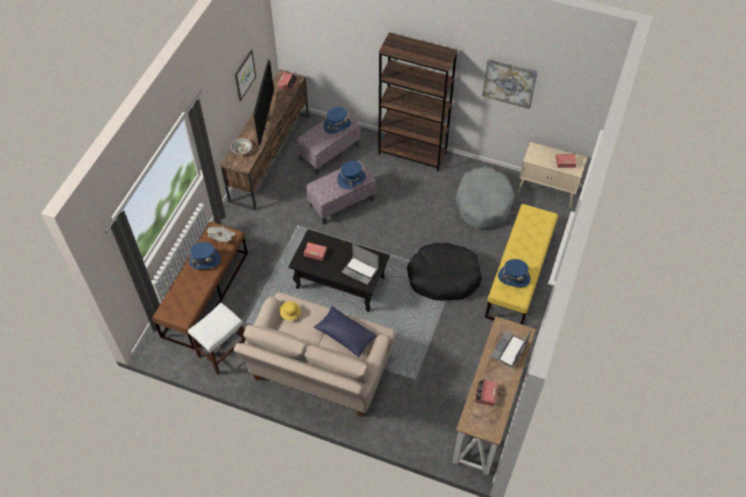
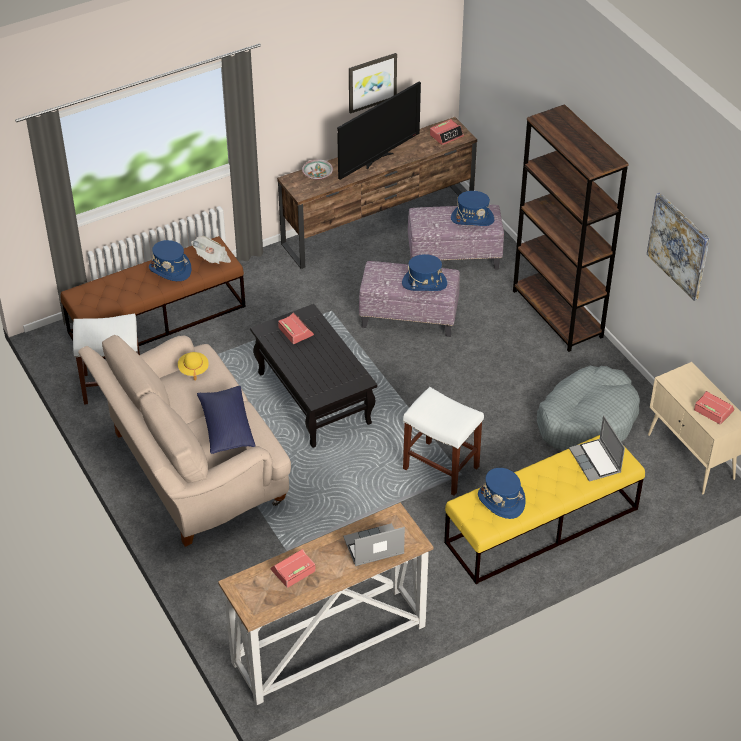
camera: 40 degrees right, 10 degrees down
(361, 270) = (324, 380): laptop -> laptop (596, 461)
(443, 277) = (442, 468): black dog bed -> white stool

